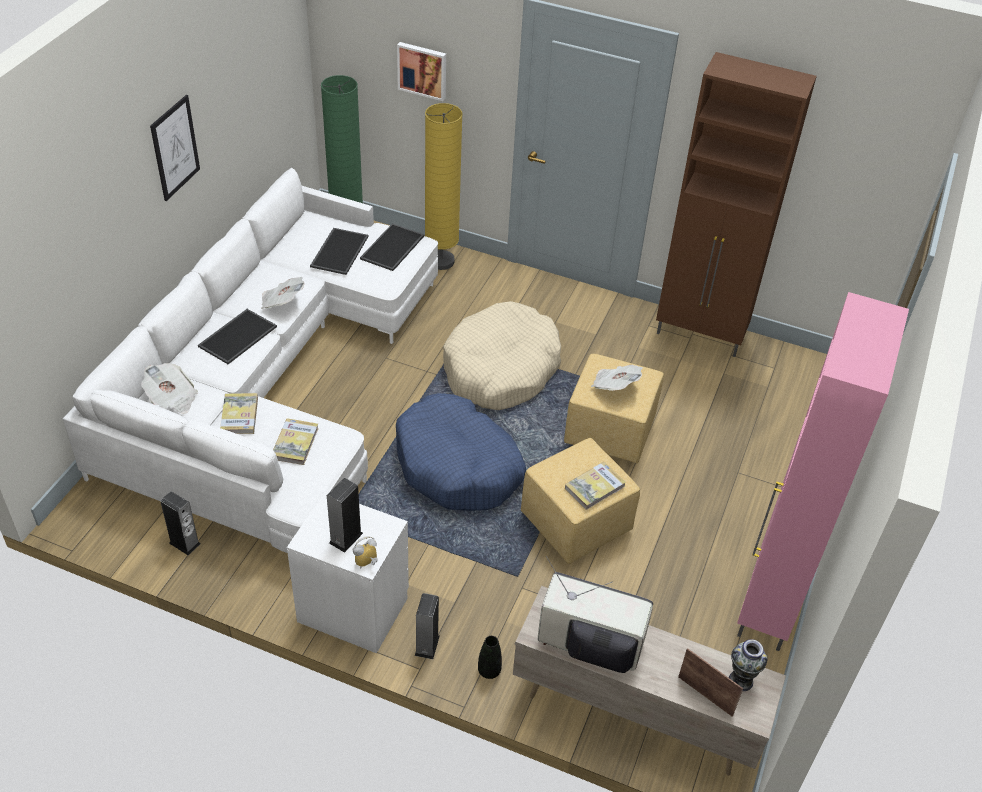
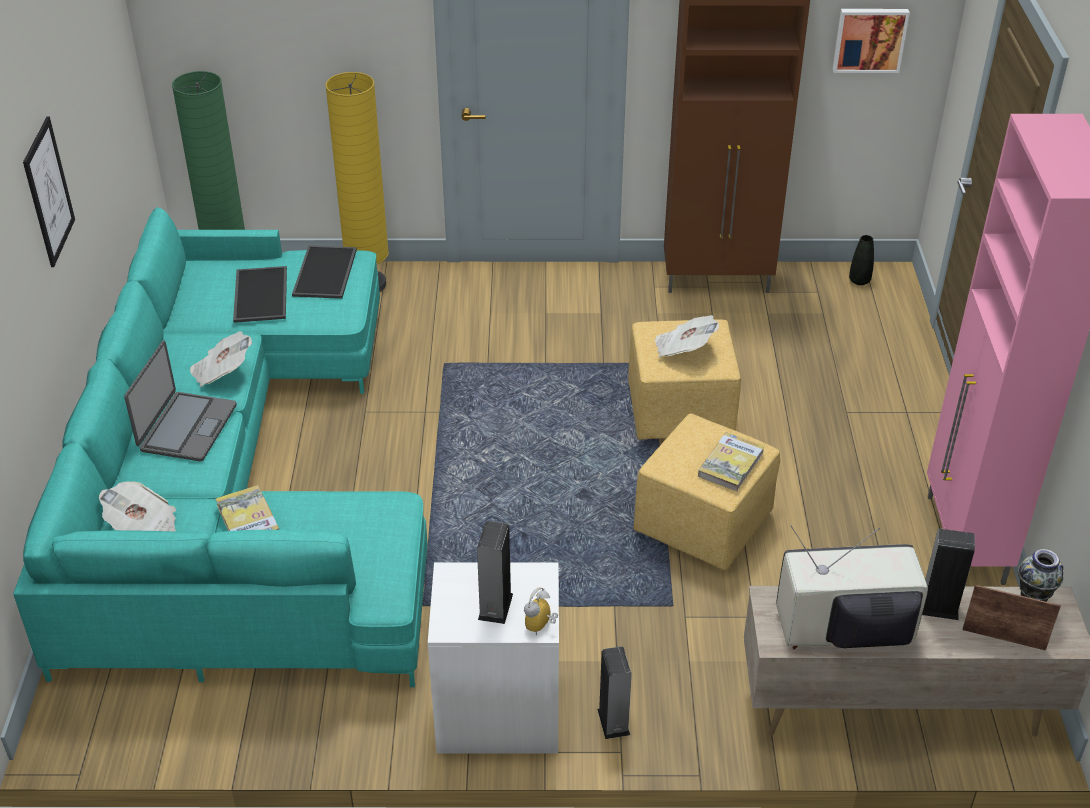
camera: 20 degrees left, 5 degrees down
(184, 543) = (232, 711): speaker -> speaker (938, 607)
(237, 335) = (187, 427): tray -> laptop
(270, 385) = (235, 486): white sofa -> turquoise sofa
(295, 443) = (341, 529): book -> none
(422, 70) = (302, 39): picture -> picture (869, 39)
(458, 466) = (527, 506): blue dog bed -> none
(489, 670) = (704, 723): black vase -> black vase (859, 281)
(500, 369) = (513, 383): beige dog bed -> none

